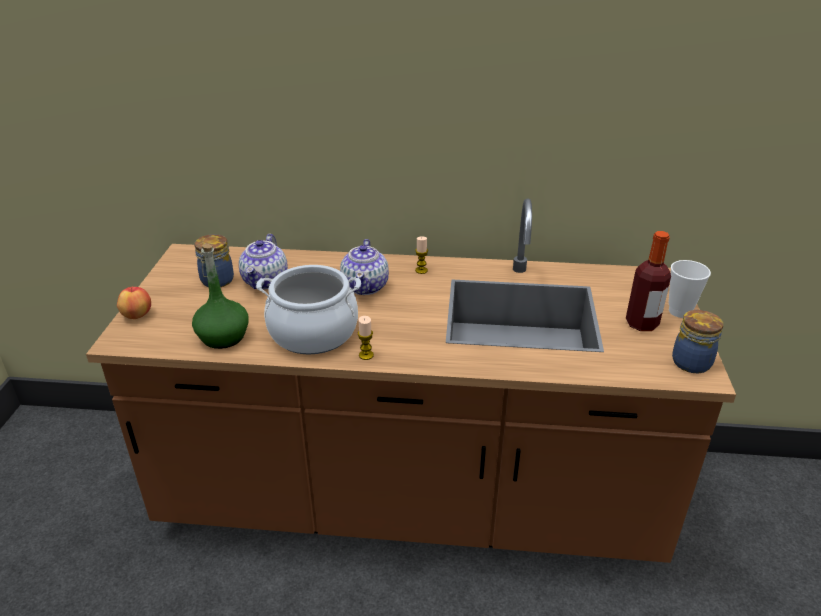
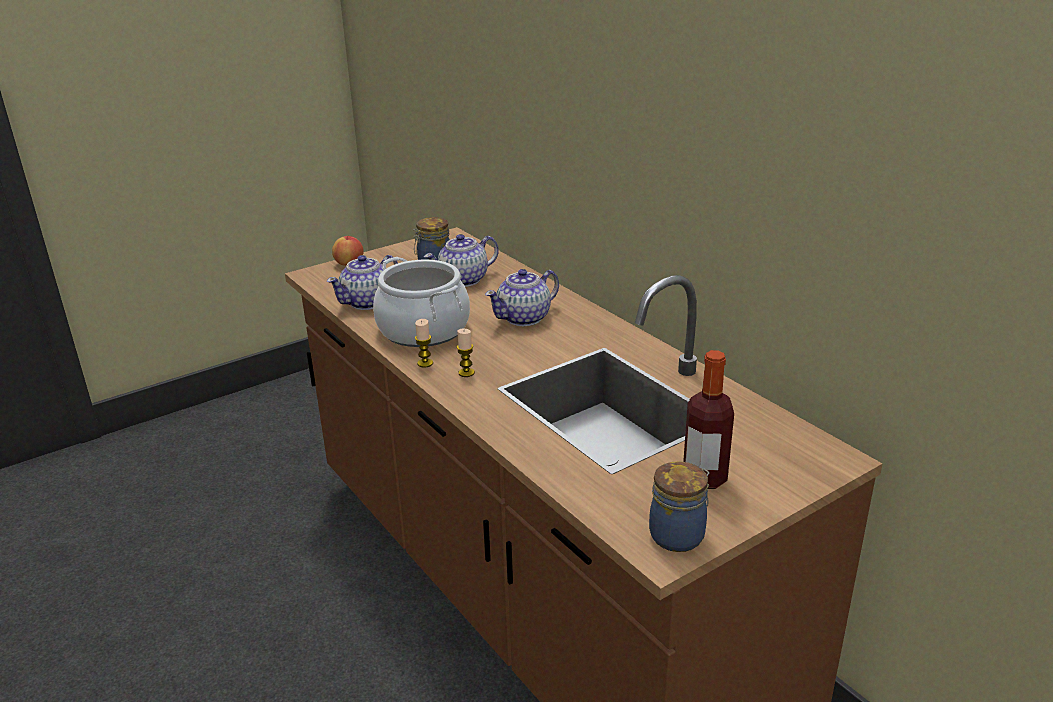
camera: 50 degrees right, 5 degrees down
(223, 336) = (368, 302): green bottle -> teapot
(421, 270) = (593, 328): candle -> candle (466, 373)
(679, 311) = (774, 494): cup -> none

